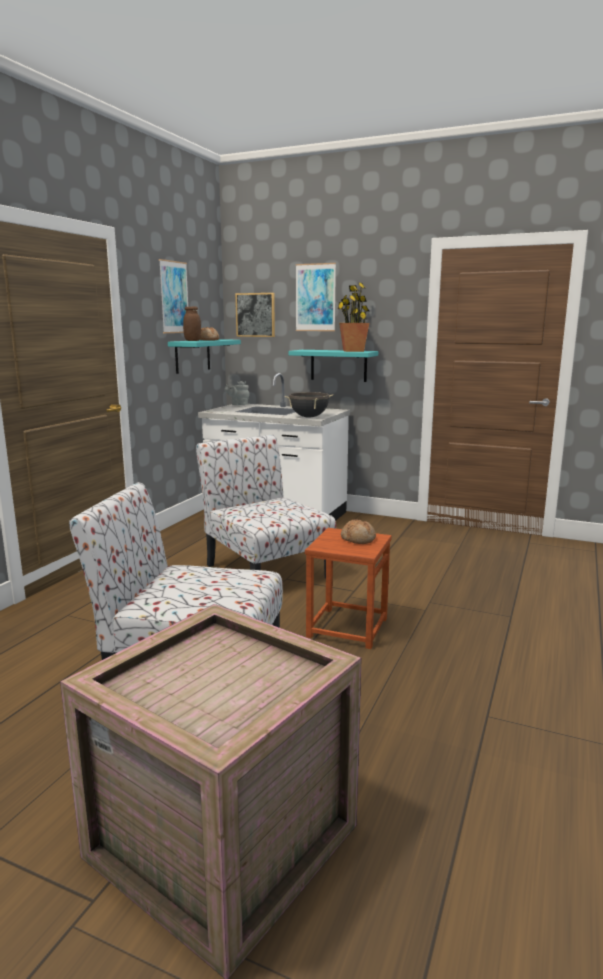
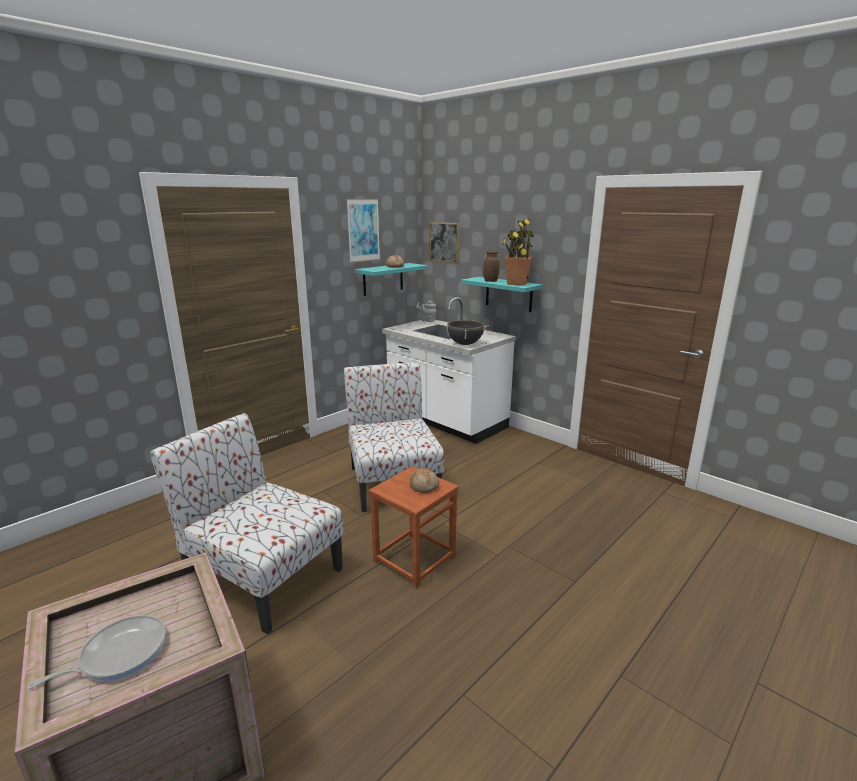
camera: 20 degrees right, 5 degrees up
(192, 340) = (377, 268): brown jar -> brown jar (490, 281)
(219, 692) = (119, 654): none -> frying pan
(315, 297) = (492, 229): picture -> none

